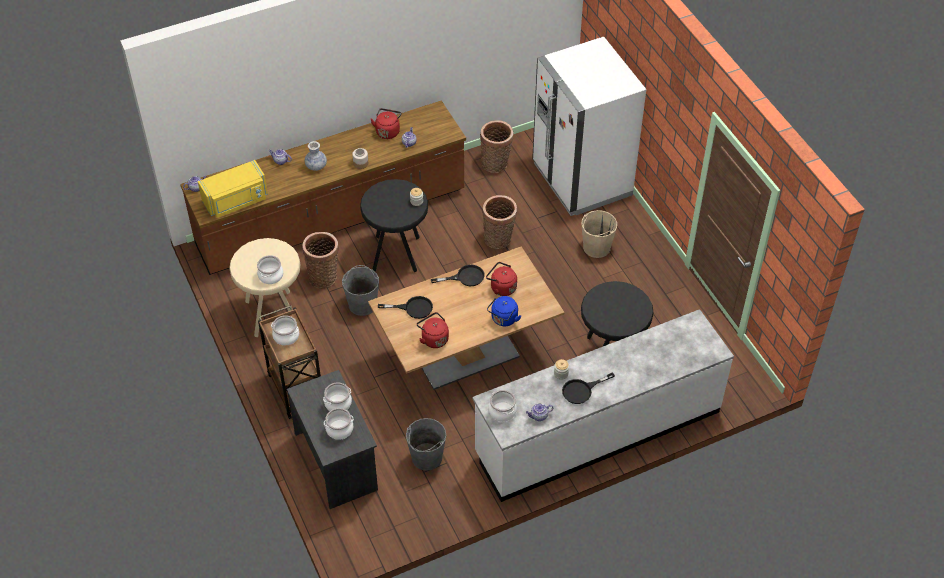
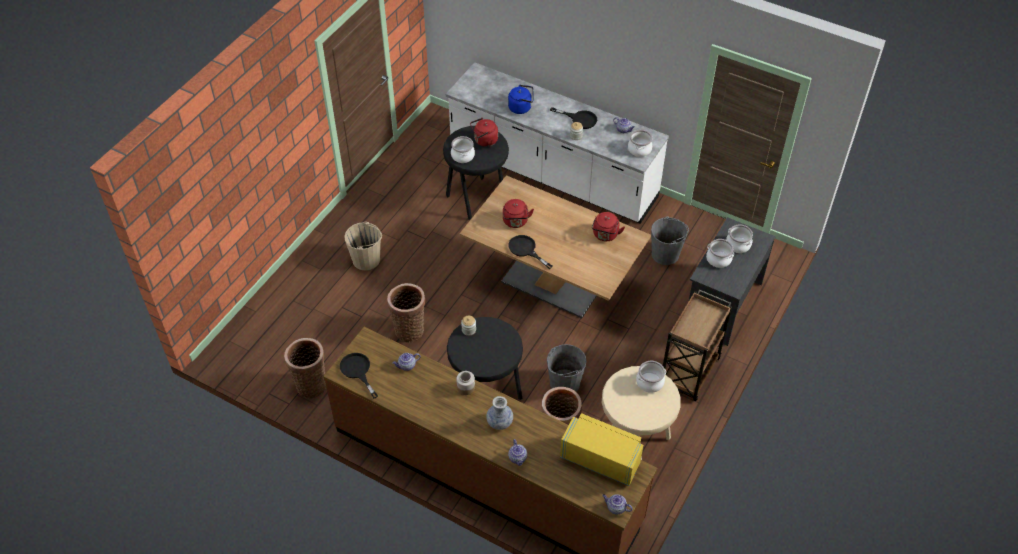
camera: 125 degrees left, 0 degrees up
(286, 336) = (698, 325): cooking pot -> cooking pot (462, 156)
(388, 131) = (403, 393): red kettle -> red kettle (484, 141)
(413, 308) = (588, 264): black frying pan -> black frying pan (358, 371)
(503, 319) = (547, 205): blue kettle -> blue kettle (521, 107)
(581, 179) = (287, 309): white fridge -> none

